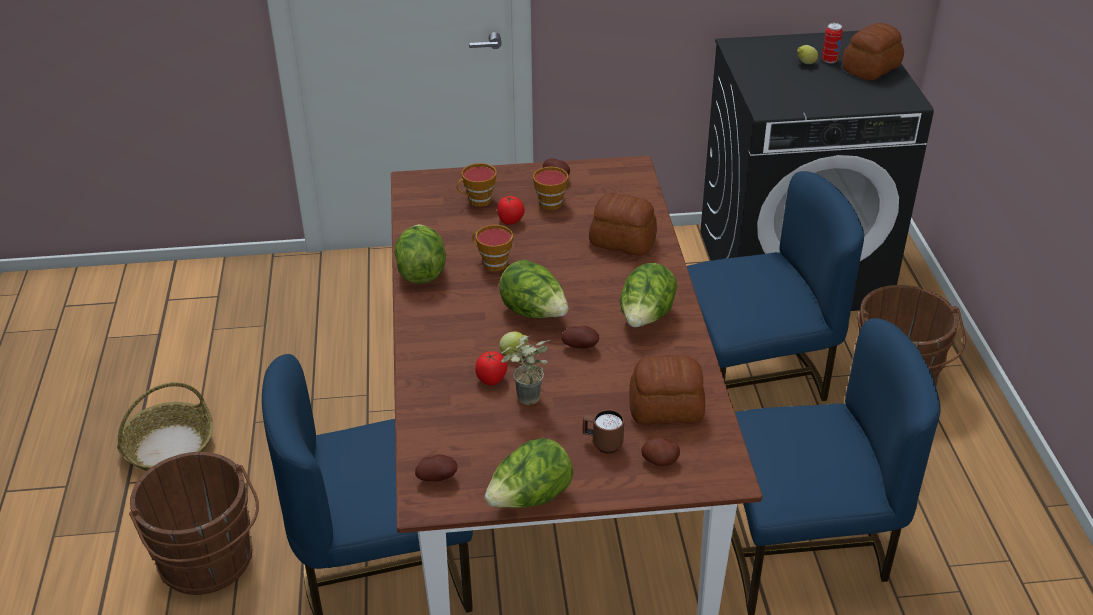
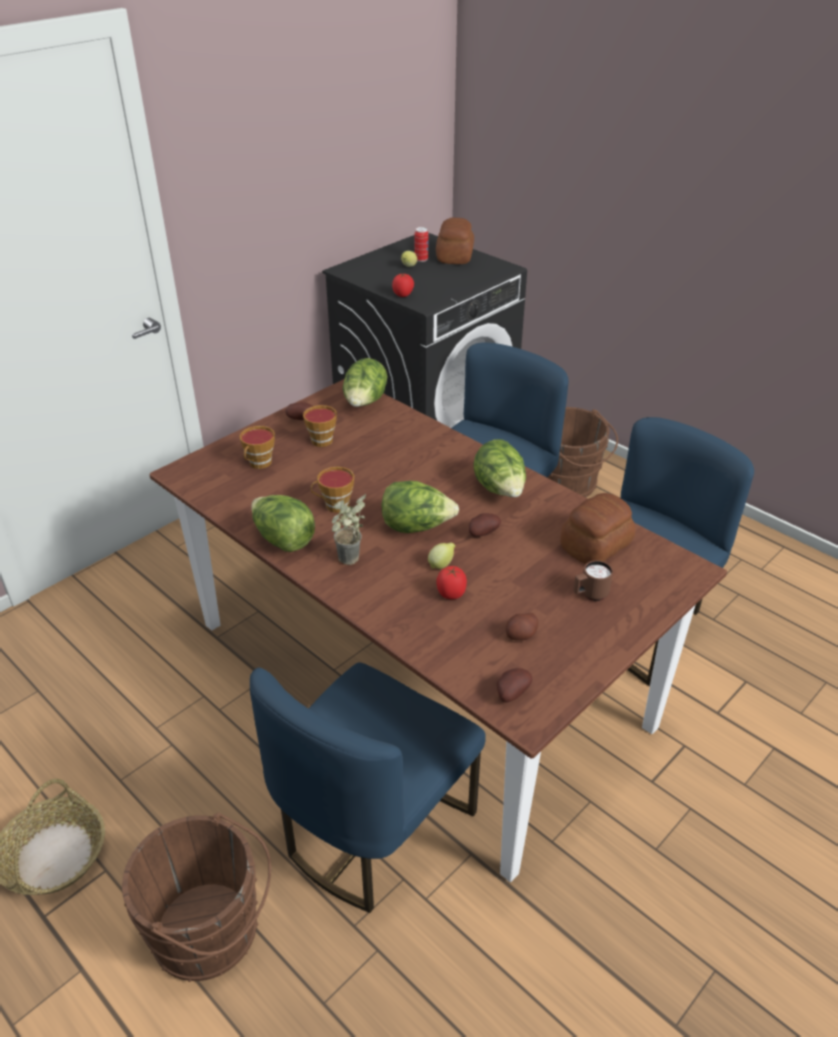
camera: 40 degrees left, 0 degrees up
(511, 221) = (307, 467): tomato -> tomato (403, 295)
(525, 402) = (498, 596): potted plant -> potted plant (349, 563)
(530, 499) = (597, 666): lettuce -> lettuce (365, 403)
(622, 241) = (411, 443): bread -> none
(660, 460) = (640, 584): potato -> potato (521, 635)

